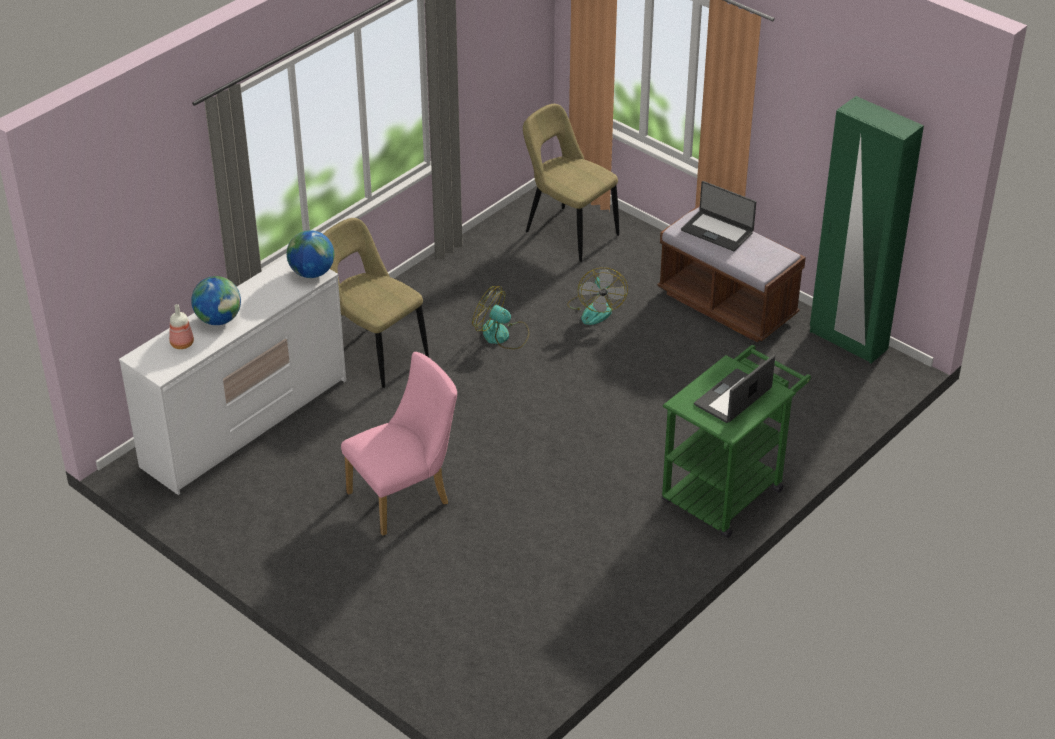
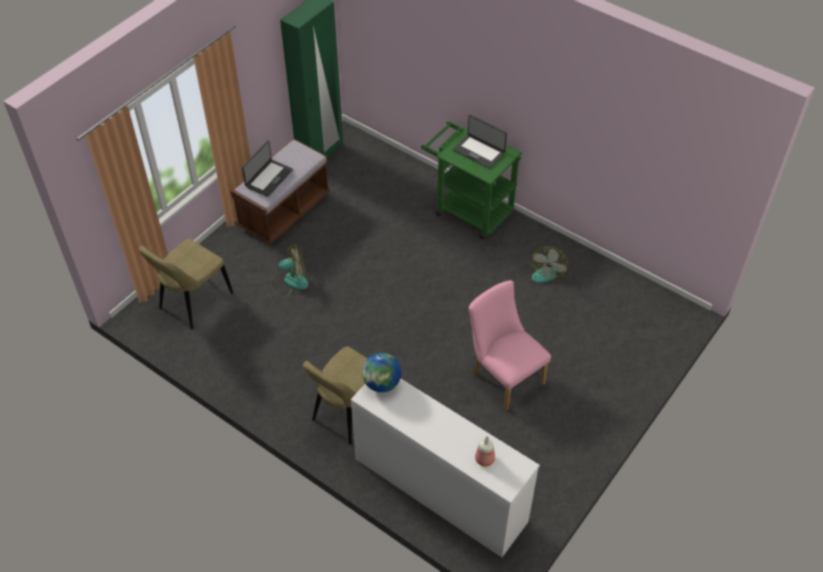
camera: 95 degrees left, 10 degrees up
(218, 319) = (450, 439): globe -> none
(502, 336) = (323, 334): fan -> fan (546, 271)

